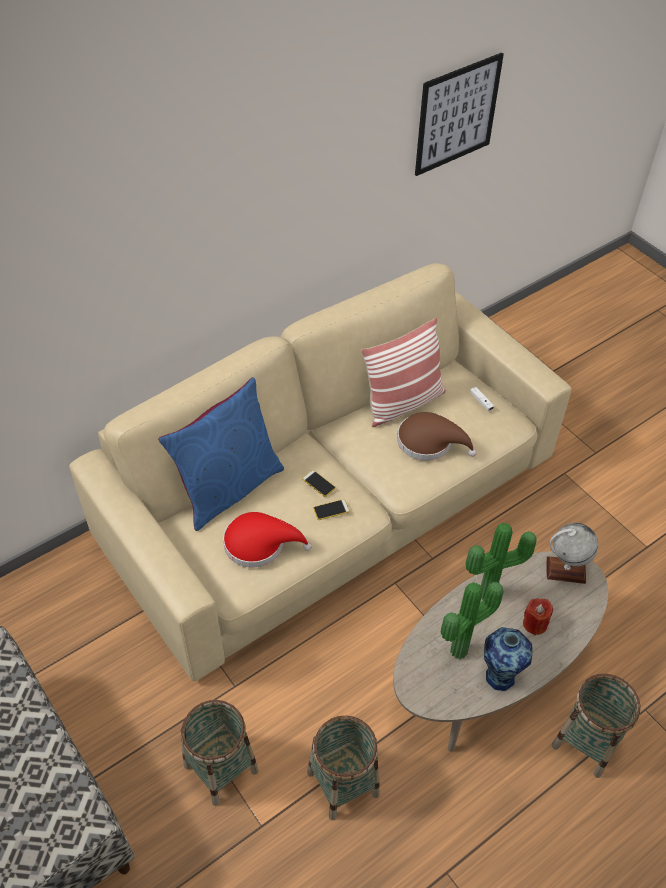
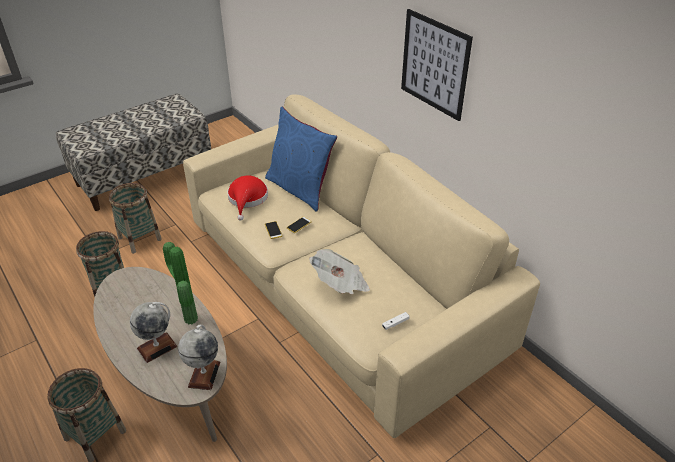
camera: 90 degrees right, 10 degrees down
(403, 403) = (389, 274): pillow -> none
(429, 442) = (340, 284): brown hat -> newspaper
(457, 114) = (593, 121): picture -> picture (434, 64)
(461, 653) = (144, 301): potted plant -> none
(499, 675) = (119, 322): vase -> none
(535, 623) = (157, 347): red candle -> globe

